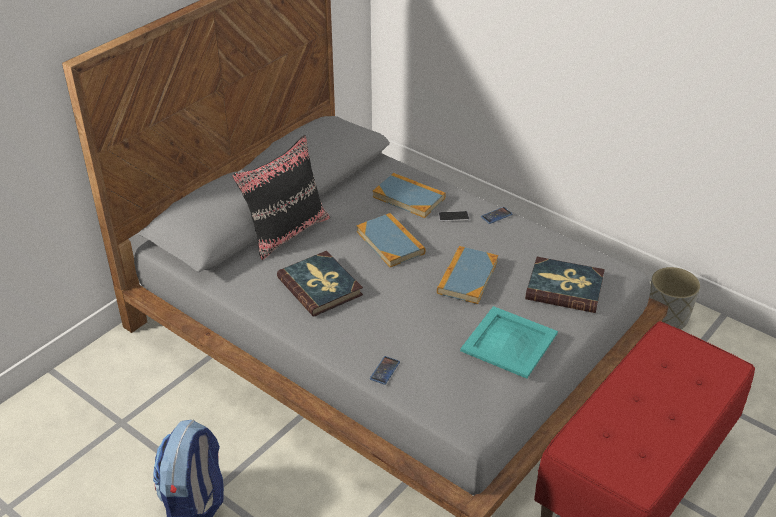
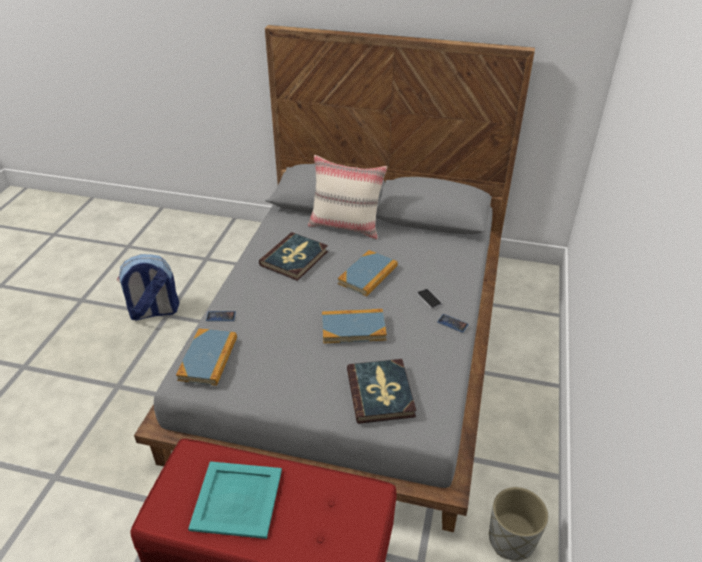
camera: 65 degrees right, 0 degrees up
(286, 232) = (346, 226): black pillow -> beige pillow
(409, 198) = (434, 268): book -> book (208, 358)
(509, 343) = (282, 374): turquoise tray -> turquoise tray (236, 500)

